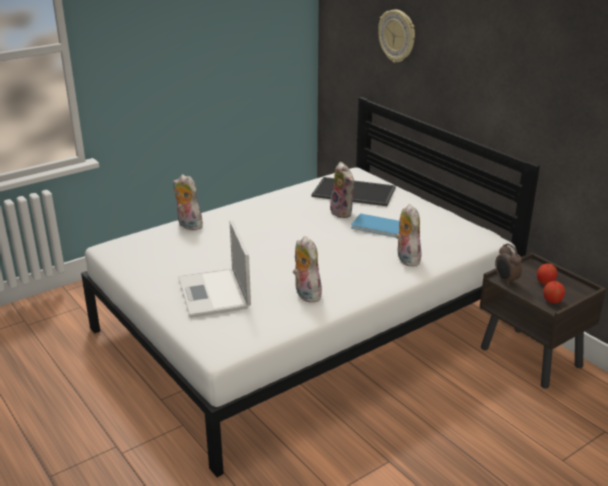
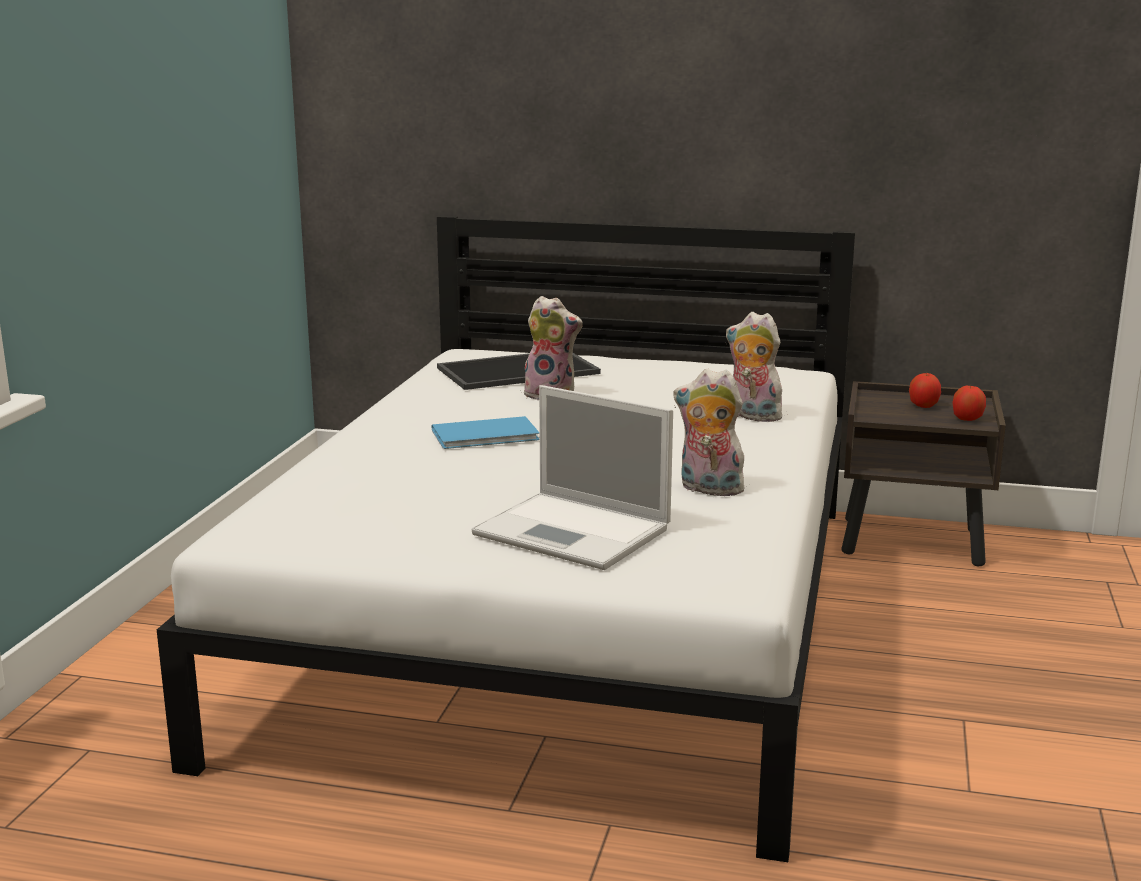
camera: 40 degrees left, 10 degrees down
(188, 225) = (327, 472): plush toy -> none
(379, 227) = (645, 394): blue book -> blue book (488, 435)
(397, 36) = (511, 87): wall clock -> none
(505, 281) = (880, 416): alarm clock -> none

